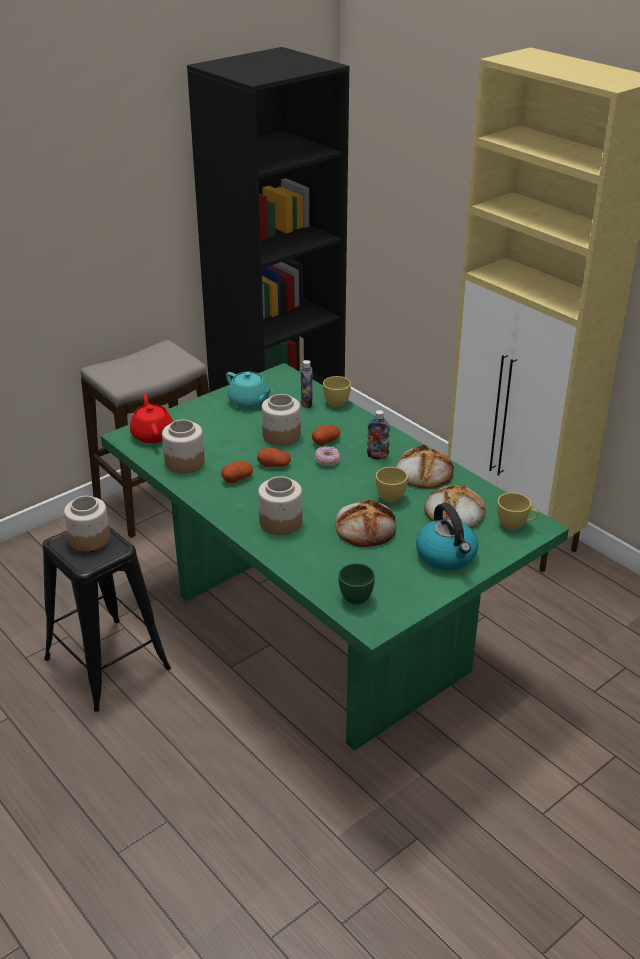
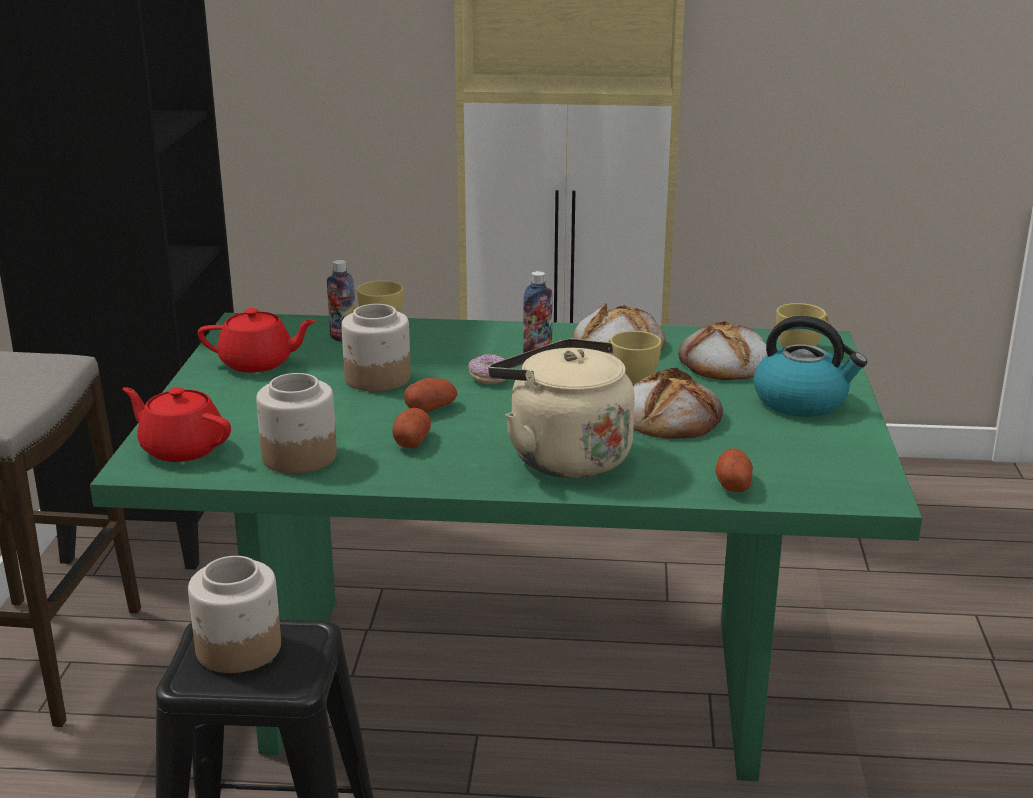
camera: 45 degrees left, 10 degrees down
(249, 401) = (258, 363): turquoise teapot -> red teapot
(281, 522) = (563, 456): jar -> beige kettle
(326, 441) = (446, 362): potato -> potato (733, 484)
(357, 595) = (798, 478): green cup -> none

